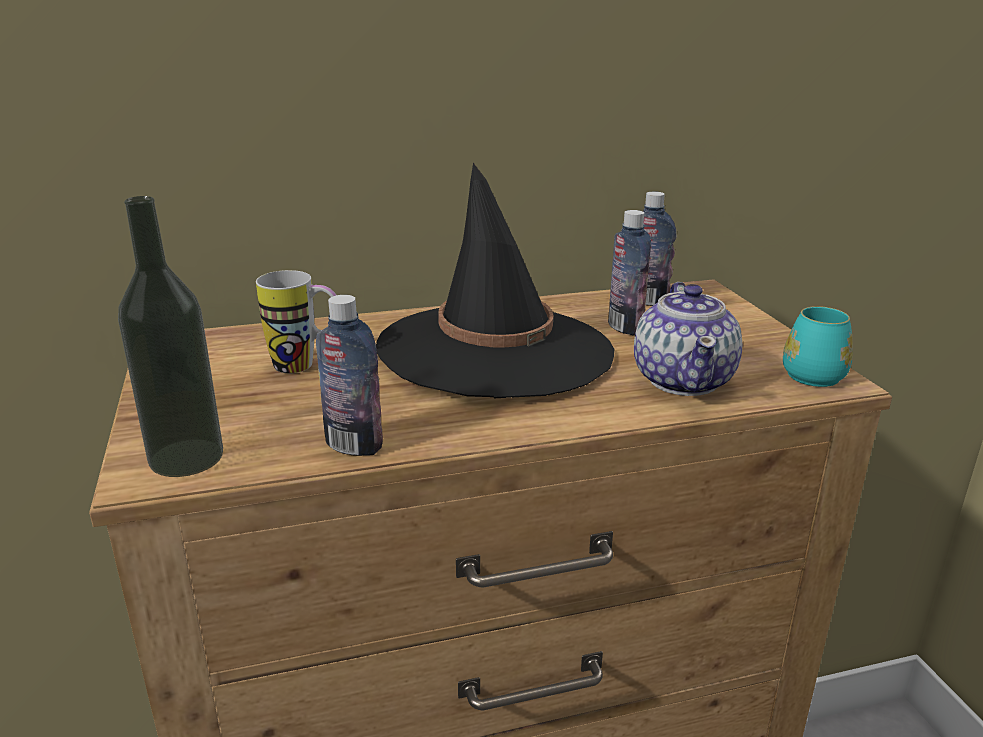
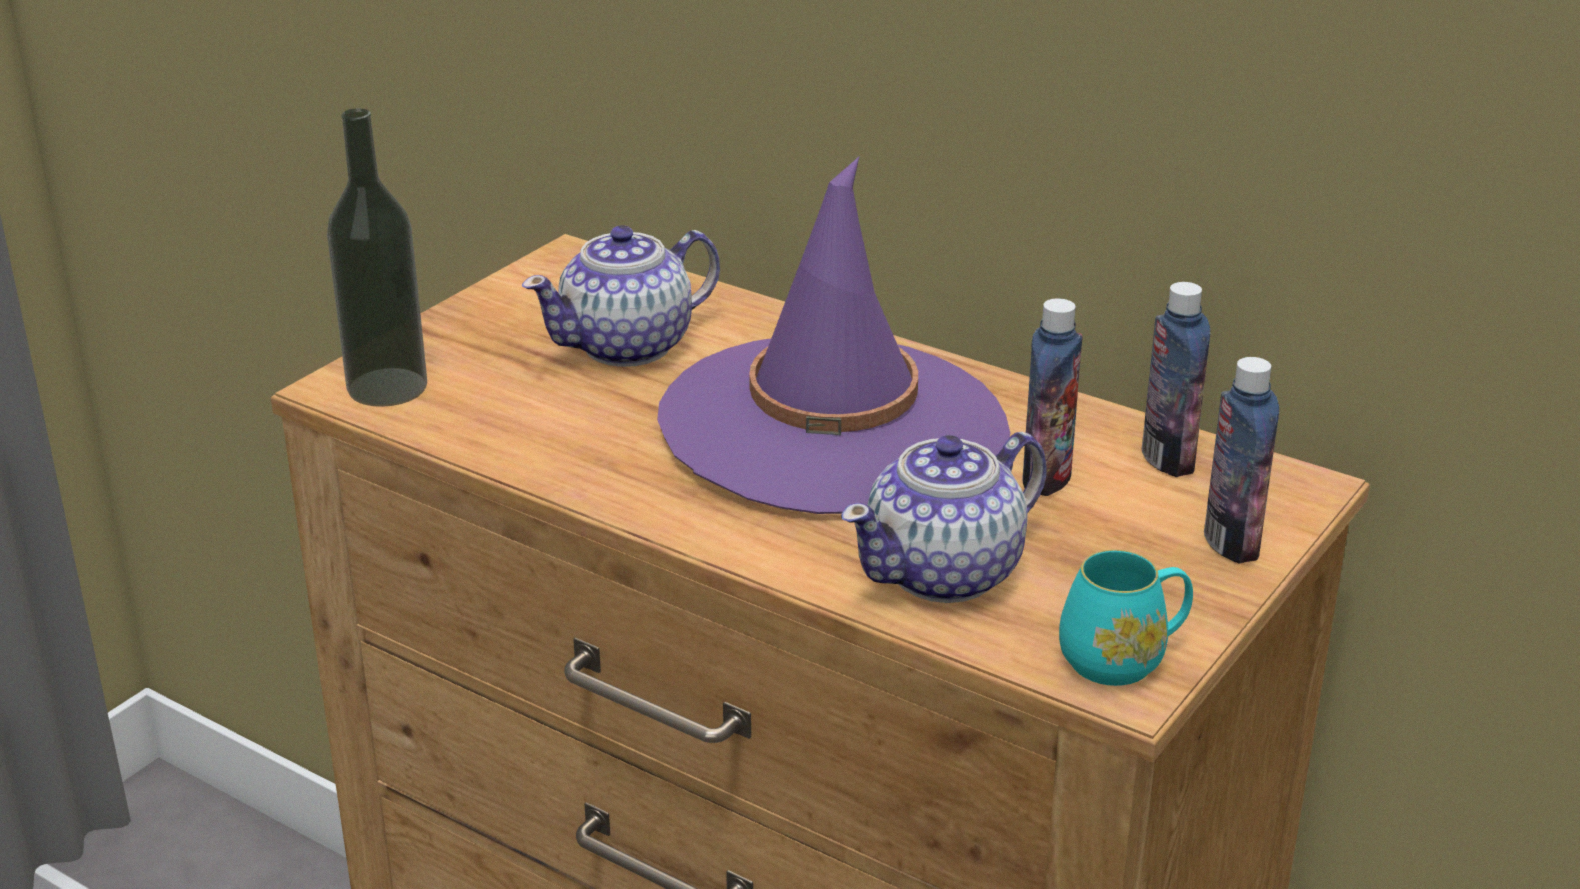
camera: 50 degrees right, 5 degrees up
(306, 366) = (629, 346): mug -> teapot
(353, 445) = (512, 449): bottle -> bottle (1231, 543)
(495, 350) = (834, 426): black hat -> purple hat

